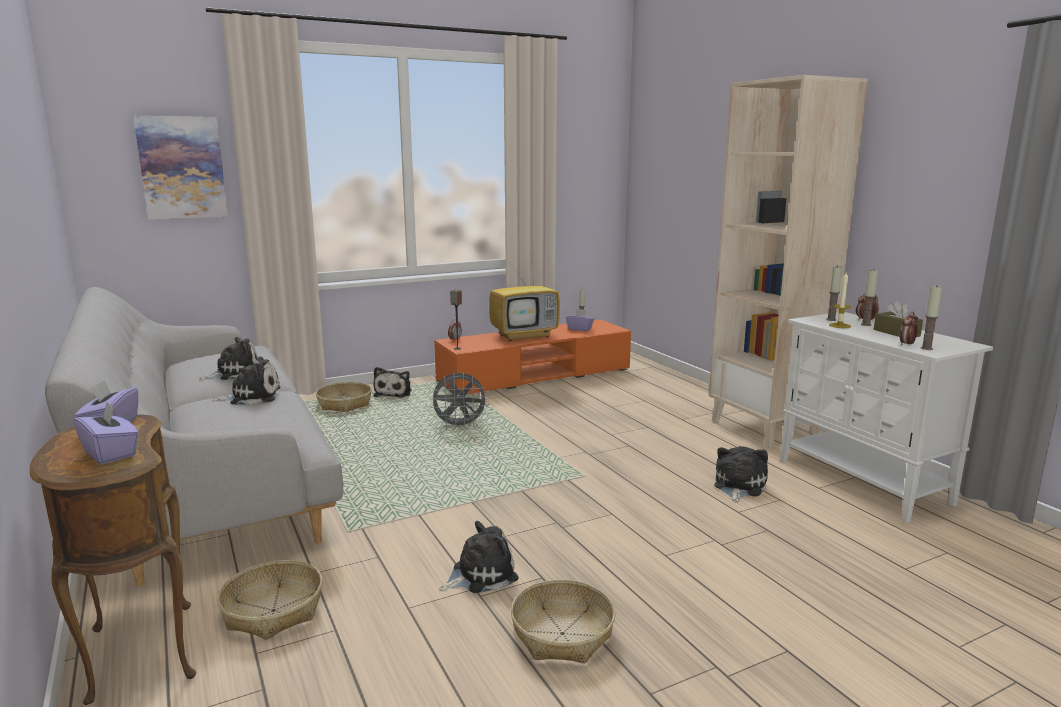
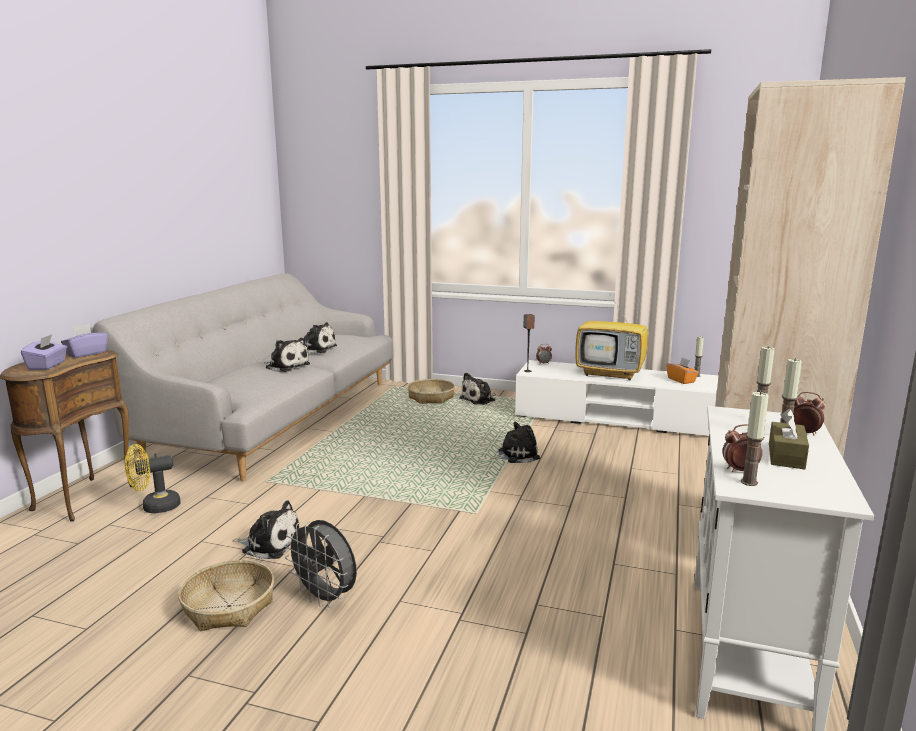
camera: 45 degrees right, 0 degrees up
(182, 167) = (350, 190): picture -> none
(274, 610) = (155, 507): basket -> yellow fan
(460, 426) = (471, 439): grey fan -> grey fan (325, 598)
(535, 375) = (620, 418): orange tv stand -> white tv stand
(580, 329) = (681, 380): purple tissue box -> orange tissue box
(738, 486) = (589, 584): plush toy -> plush toy (515, 455)
(839, 326) = (741, 428): candle -> none

